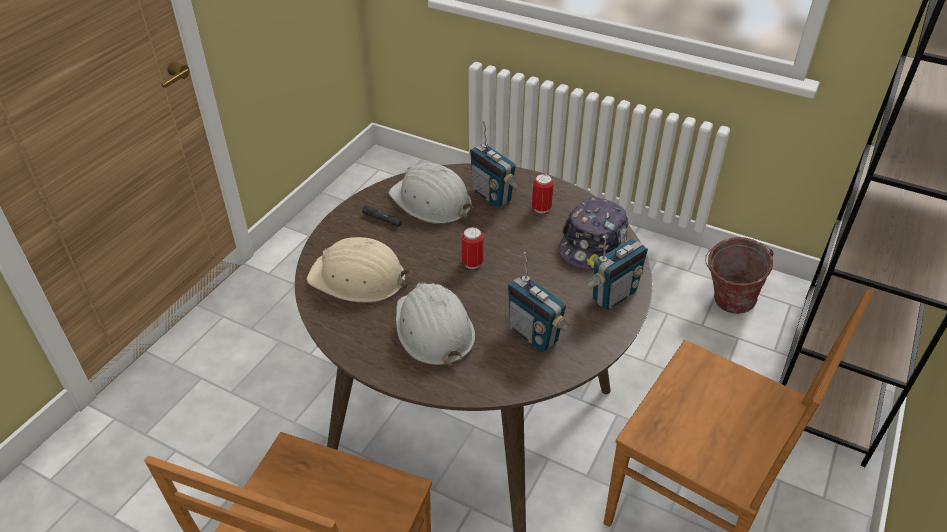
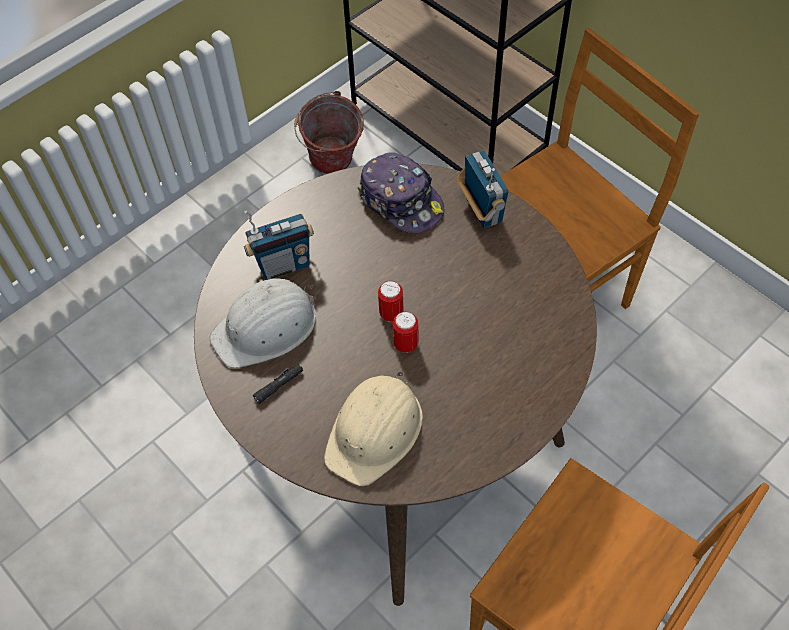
camera: 70 degrees left, 15 degrees up
(433, 329) = (480, 374): white hard hat -> none
(534, 335) = (514, 290): radio -> none
(541, 208) = (326, 226): can -> can (406, 344)

